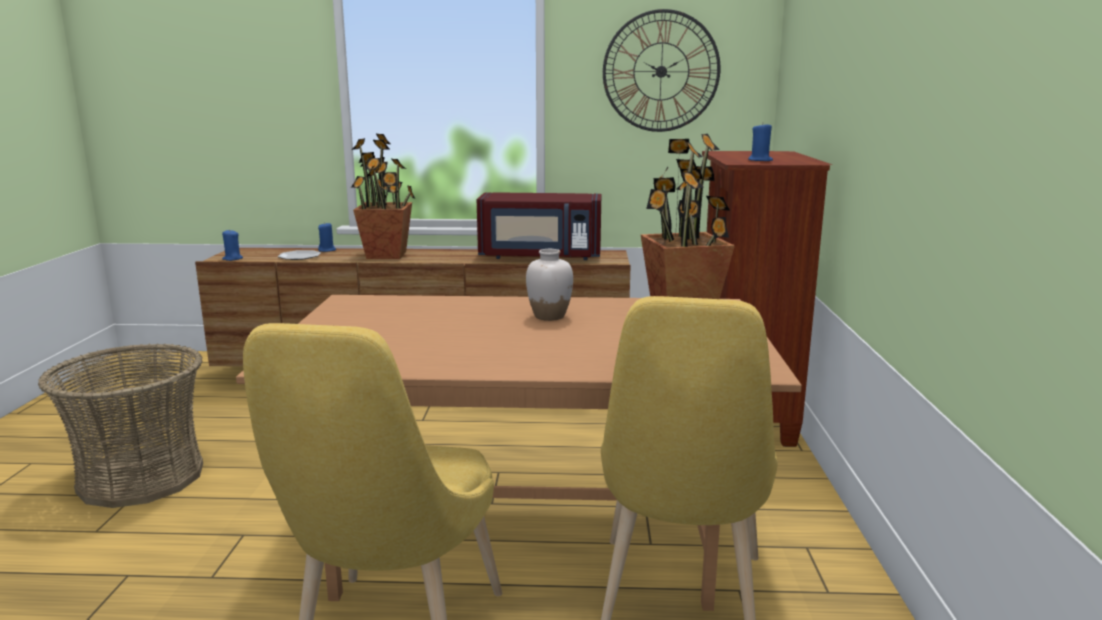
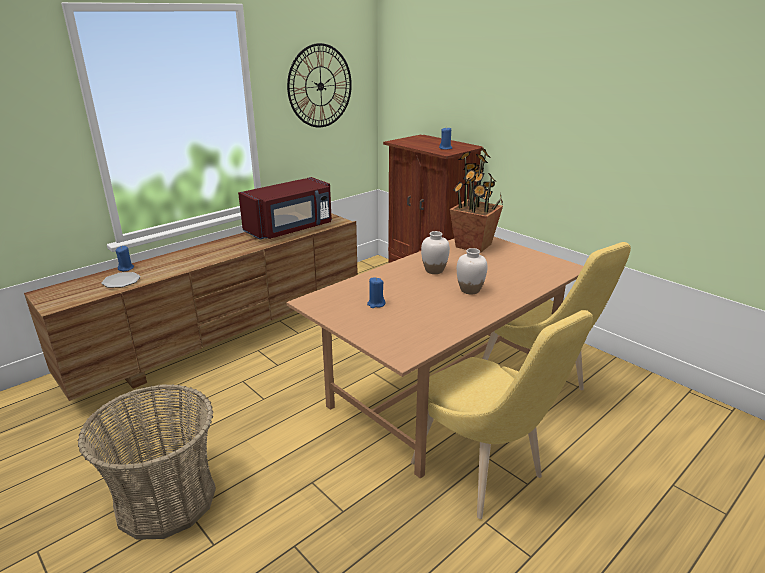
camera: 45 degrees left, 10 degrees up
(232, 259) = (65, 302): blue candle -> blue candle (376, 304)
(386, 255) = (187, 258): potted plant -> none
(531, 344) = (470, 290): none -> white vase

